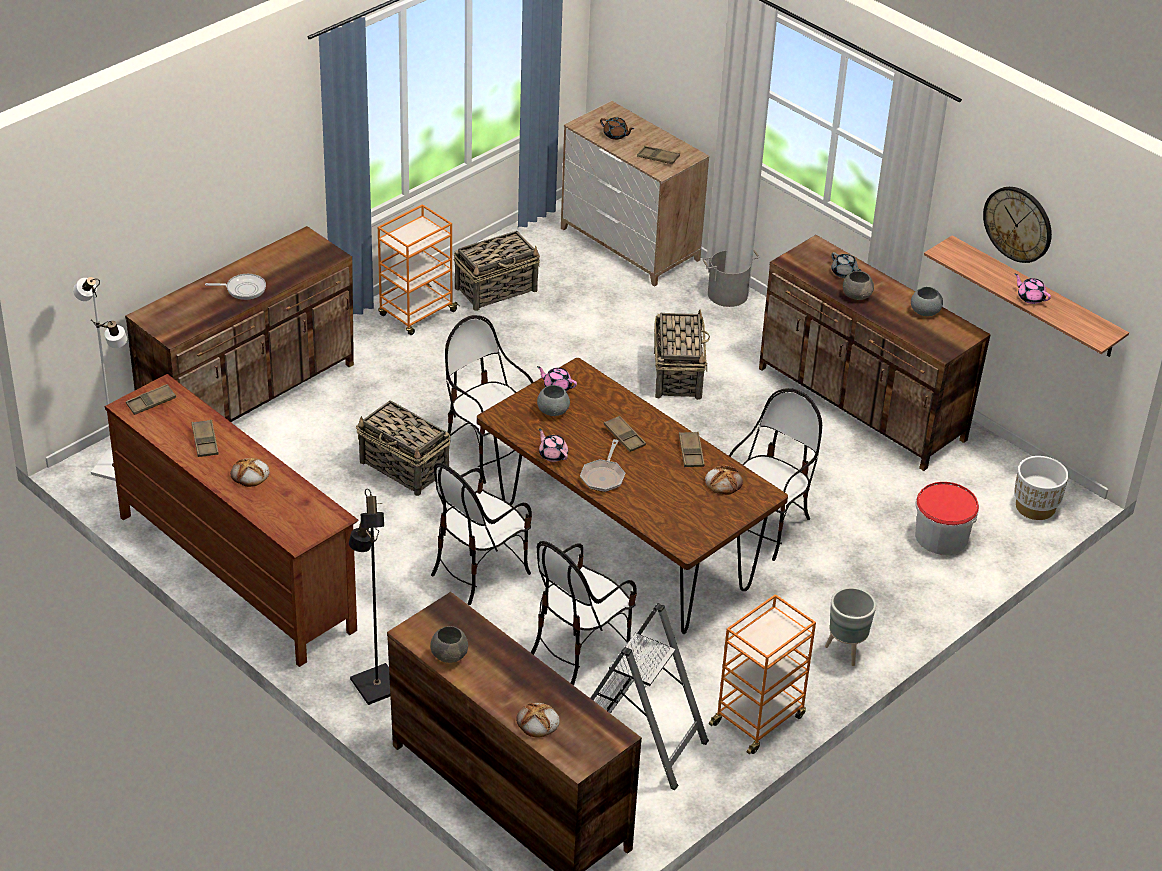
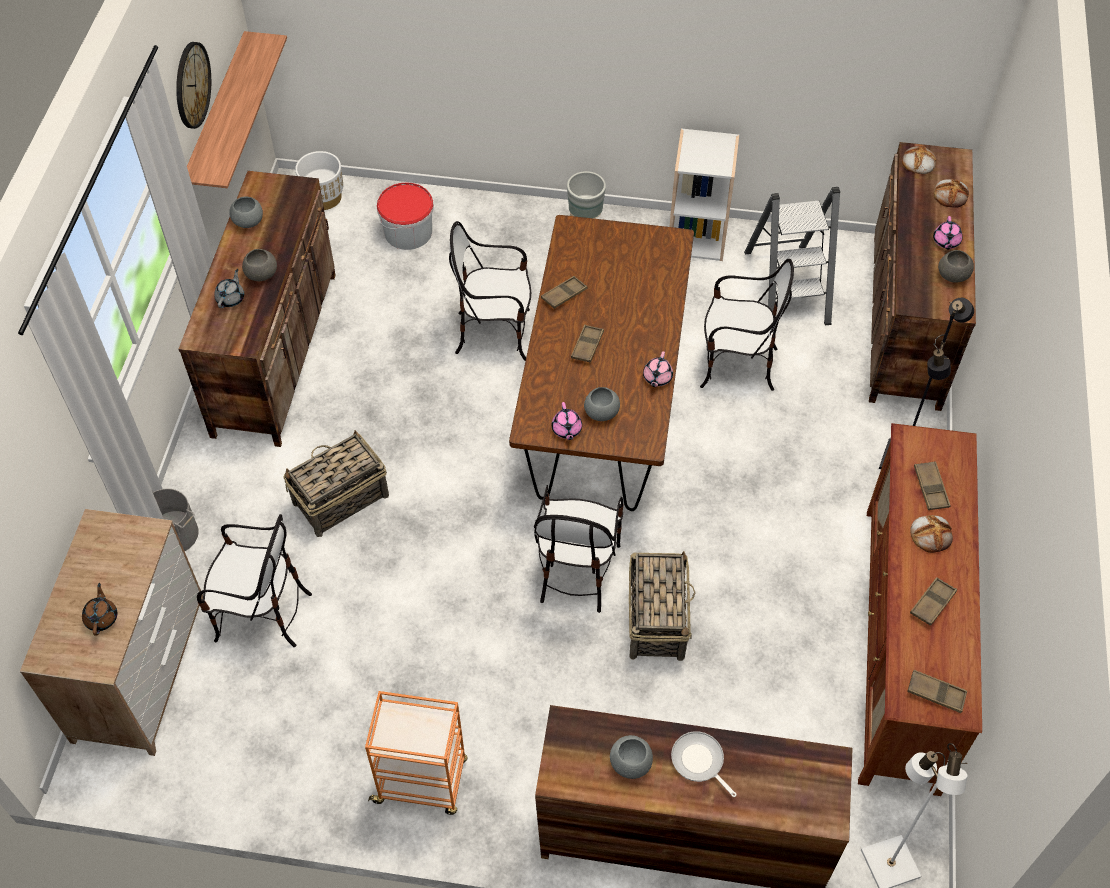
camera: 125 degrees left, 15 degrees up
(277, 265) = (631, 764): none -> grey bowl
(479, 571) = (723, 478): chair -> chair (262, 614)
(497, 289) = (318, 737): basket -> none
(603, 476) = (649, 330): frying pan -> none
(658, 158) = (124, 550): brown tray -> brown tray (930, 488)
(723, 482) = (580, 257): bread -> bread (918, 162)
(758, 719) = (698, 237): orange cart -> bookcase
(1030, 297) = (243, 97): pink teapot -> pink teapot (946, 241)

